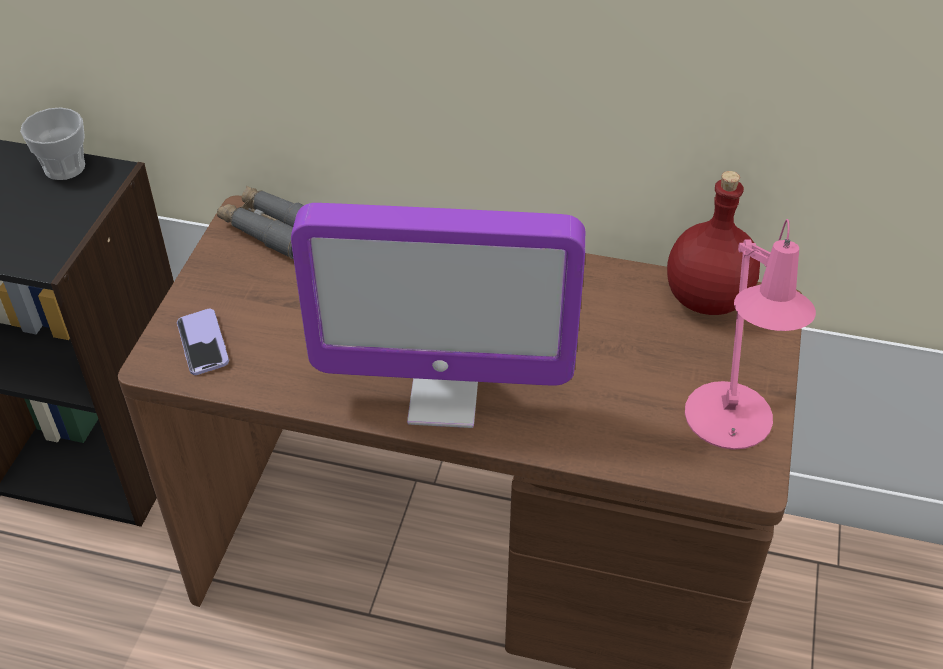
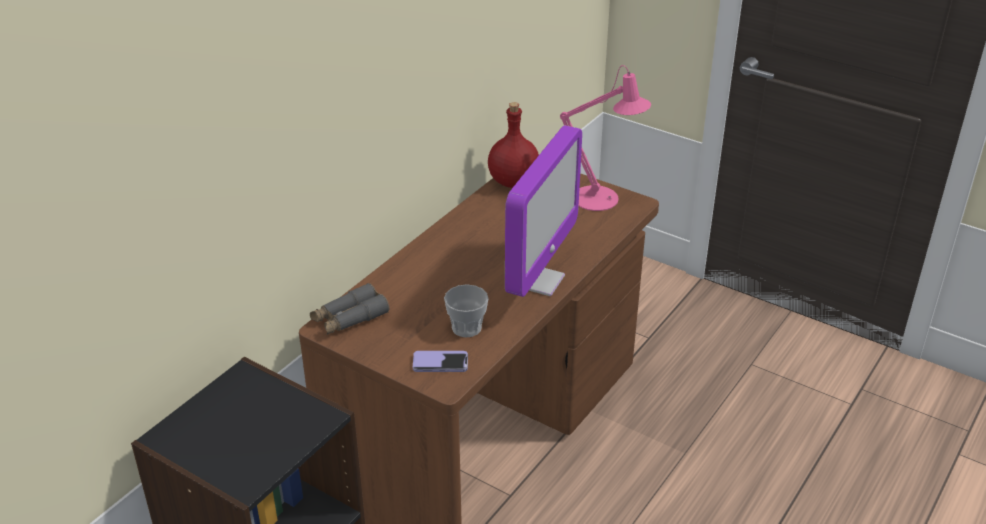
camera: 70 degrees left, 10 degrees down
(64, 167) = (218, 396): cup -> cup (466, 328)

